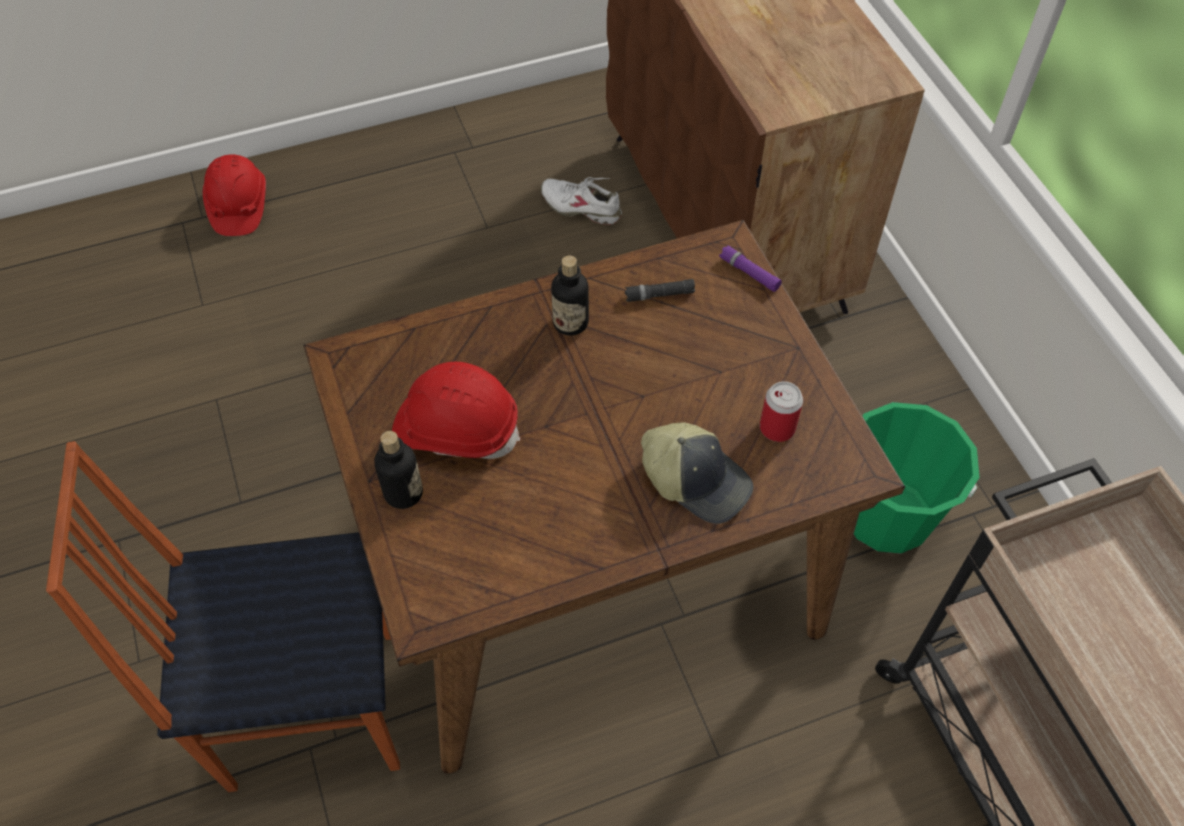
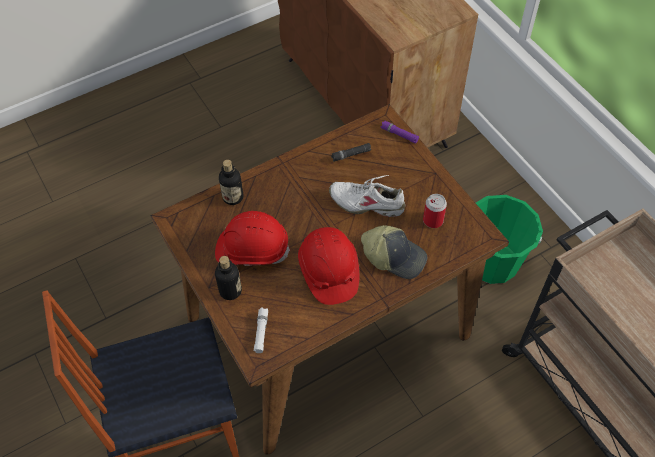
camera: 10 degrees left, 0 degrees up
(238, 207) = (61, 136): red hard hat -> red hard hat (328, 272)
(438, 573) = (261, 332): none -> white flashlight
(570, 323) = (303, 178): bottle -> bottle (233, 197)
(581, 207) = (276, 106): white shoe -> white shoe (367, 203)

